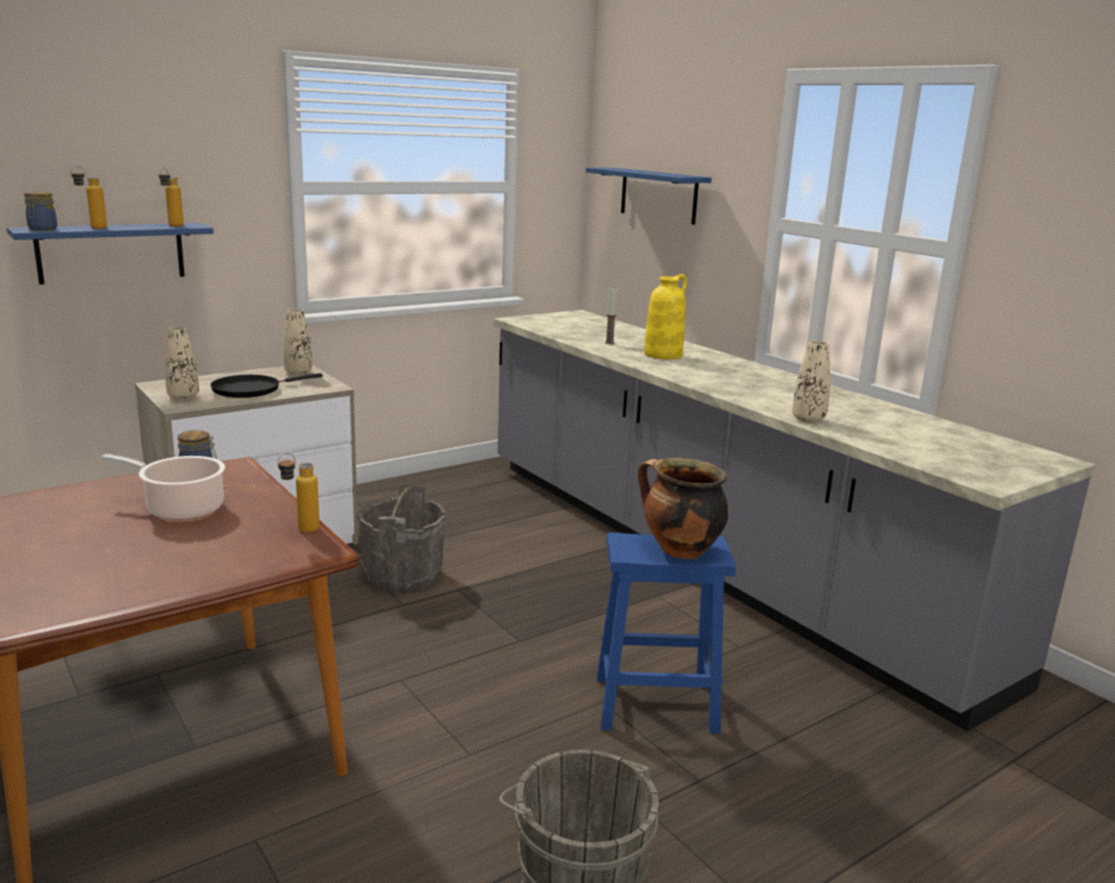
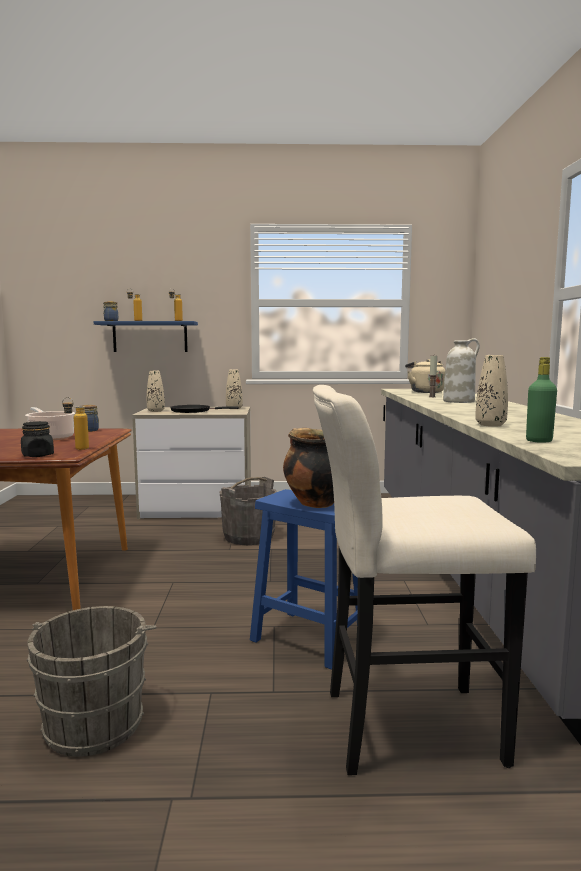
camera: 35 degrees right, 10 degrees down
(280, 561) = (38, 455): none -> black jar
(571, 326) = (425, 392): none -> beige kettle
(658, 195) = (501, 296): blue shelf -> none
(663, 354) = (459, 401): yellow vase -> white vase
(840, 769) = (402, 727): none -> beige stool
(906, 451) = (539, 441): none -> green bottle

